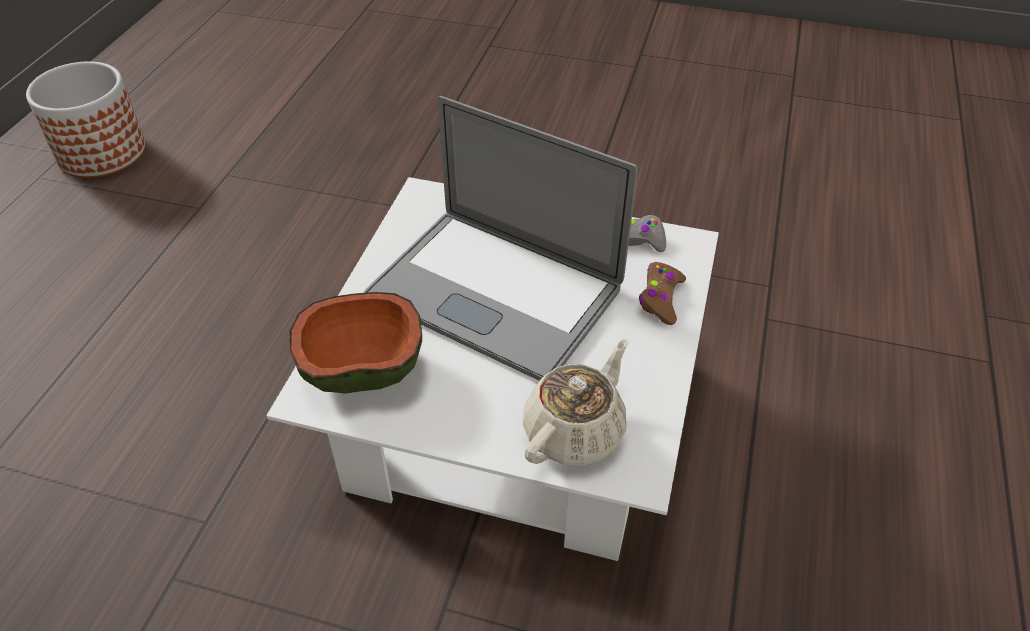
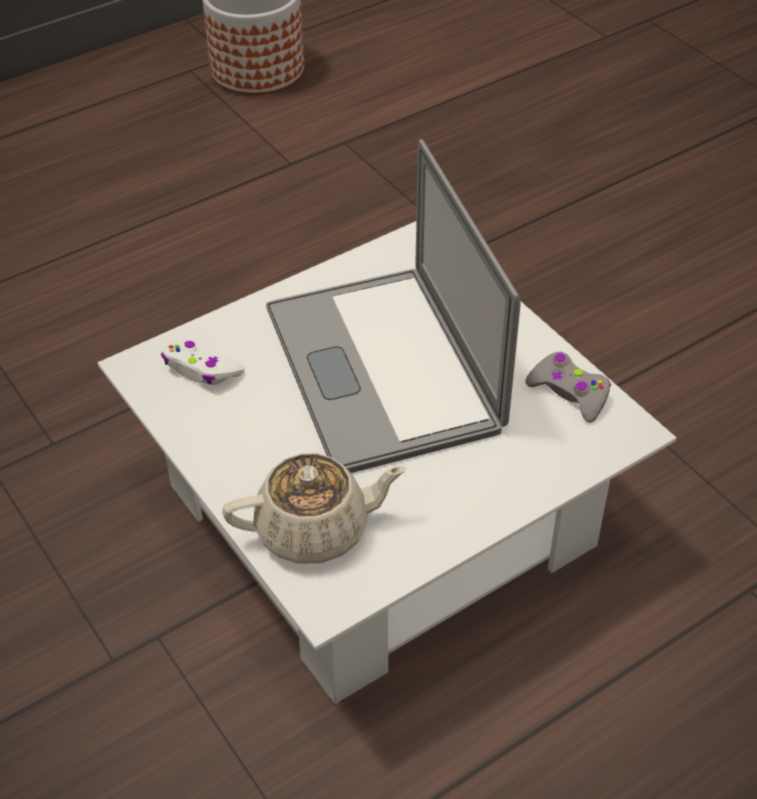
camera: 40 degrees right, 0 degrees up
(361, 370) = (201, 370): bowl -> white game controller
(660, 298) = (532, 465): brown game controller -> none

